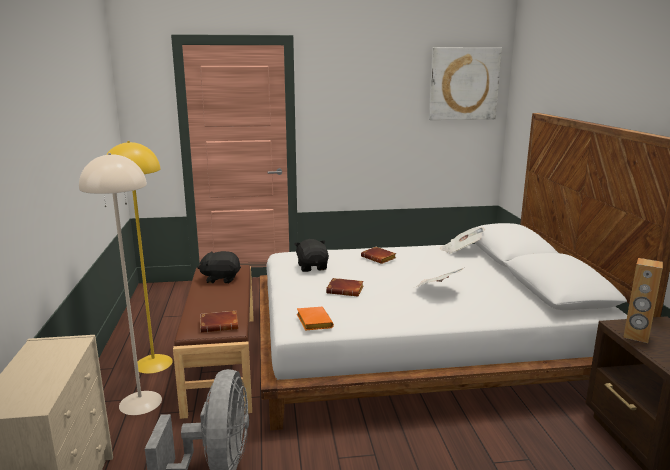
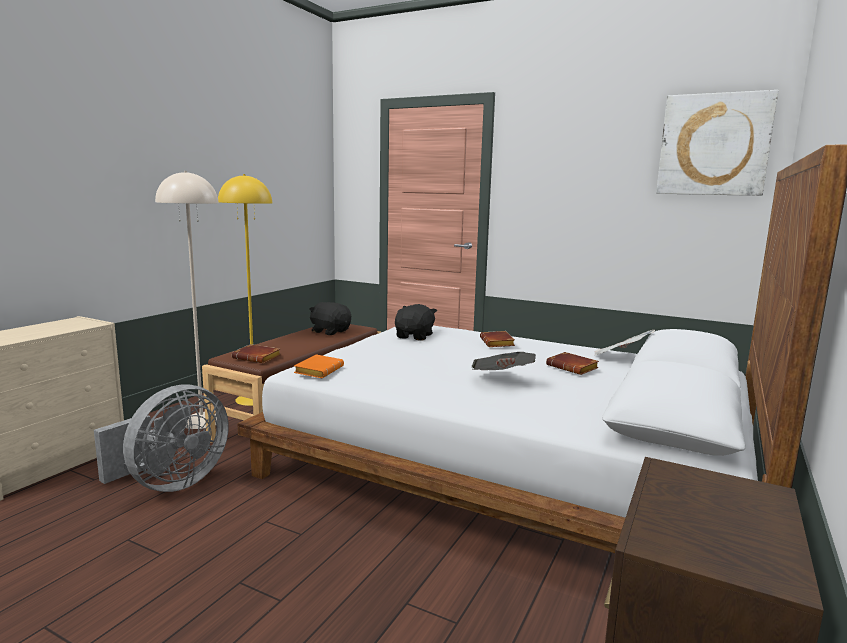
camera: 35 degrees right, 5 degrees down
(346, 290) = (405, 358): brown book -> brown book (573, 368)
(636, 336) = (667, 489): brown speaker -> none

